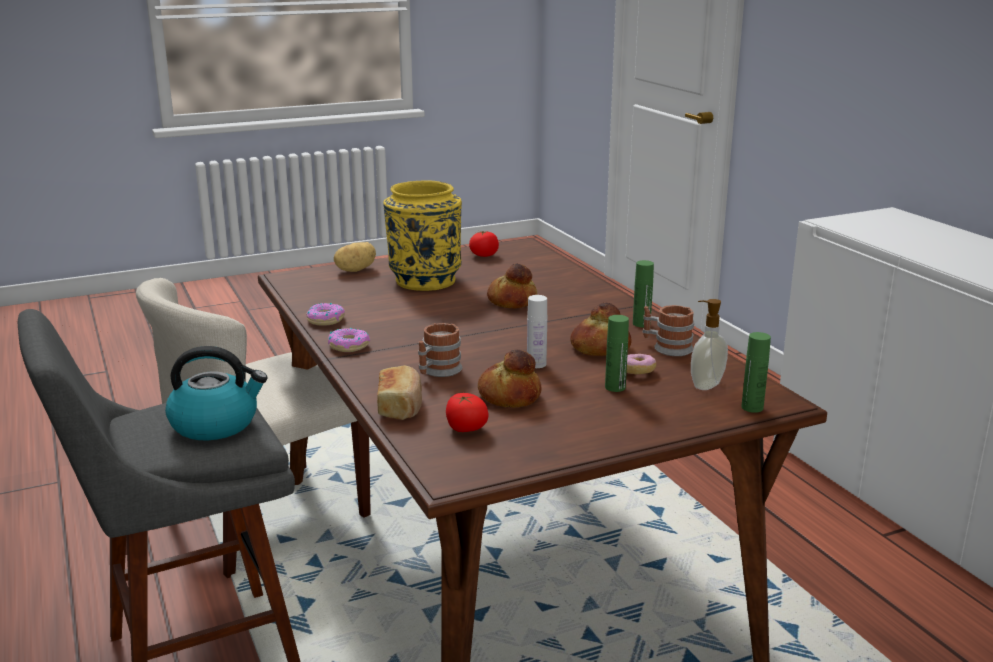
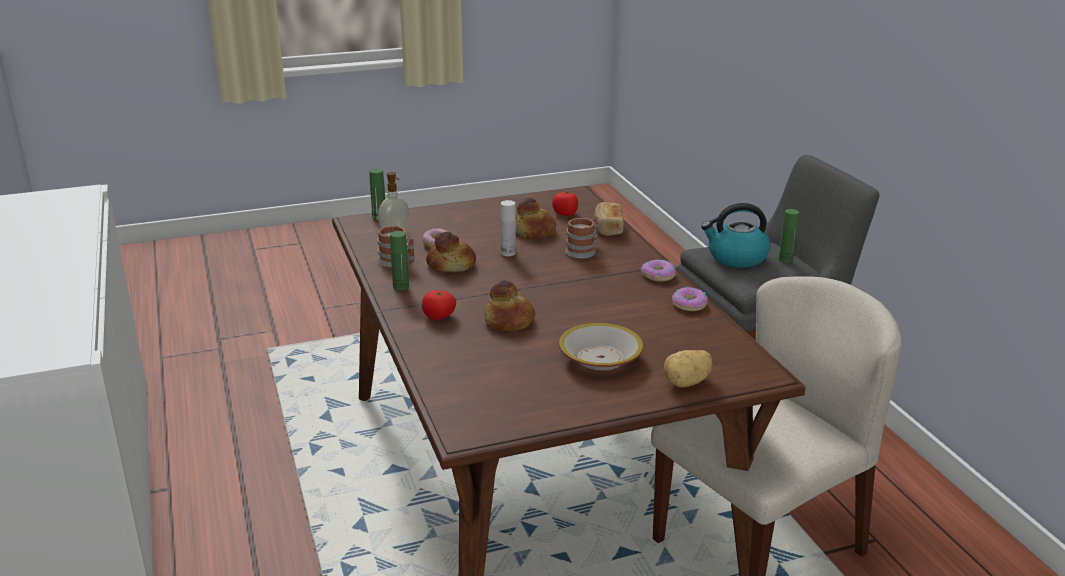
camera: 175 degrees left, 5 degrees up
(424, 280) = (601, 358): yellow vase -> bowl
(483, 255) = (525, 406): tomato -> tomato (439, 316)
(615, 387) = (459, 234): green bottle -> green bottle (785, 259)

